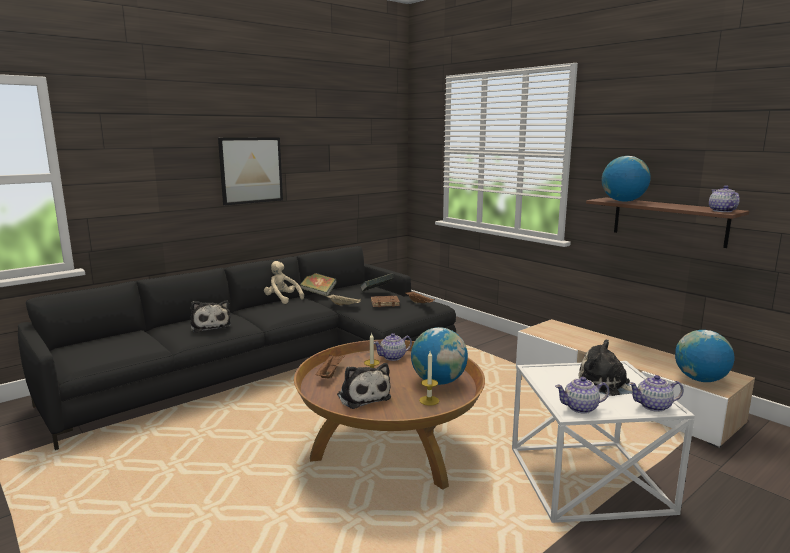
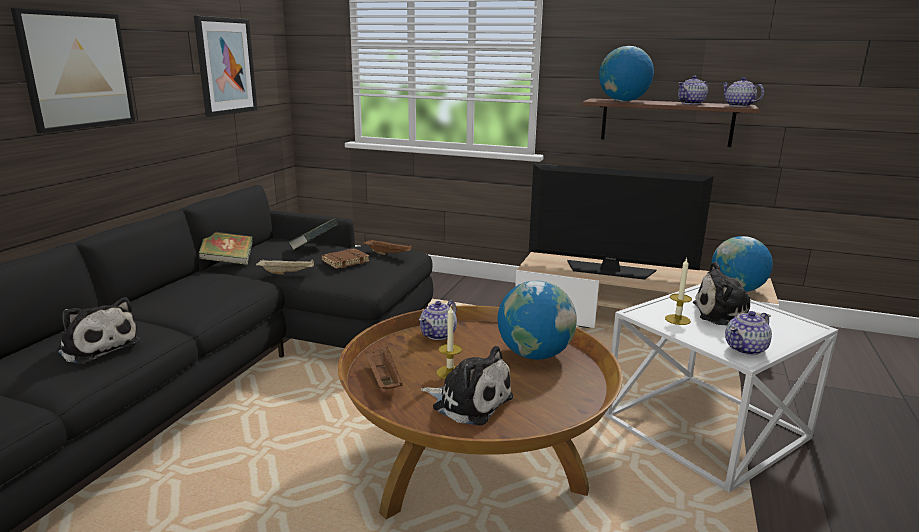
camera: 30 degrees left, 5 degrees up
(282, 299) = (179, 280): beige plush toy -> none
(354, 166) = (226, 66): none -> picture
(429, 400) = (556, 384): candle -> candle (677, 319)
(597, 344) = (609, 270): none -> television
(654, 406) = (797, 328): teapot -> teapot (691, 103)

